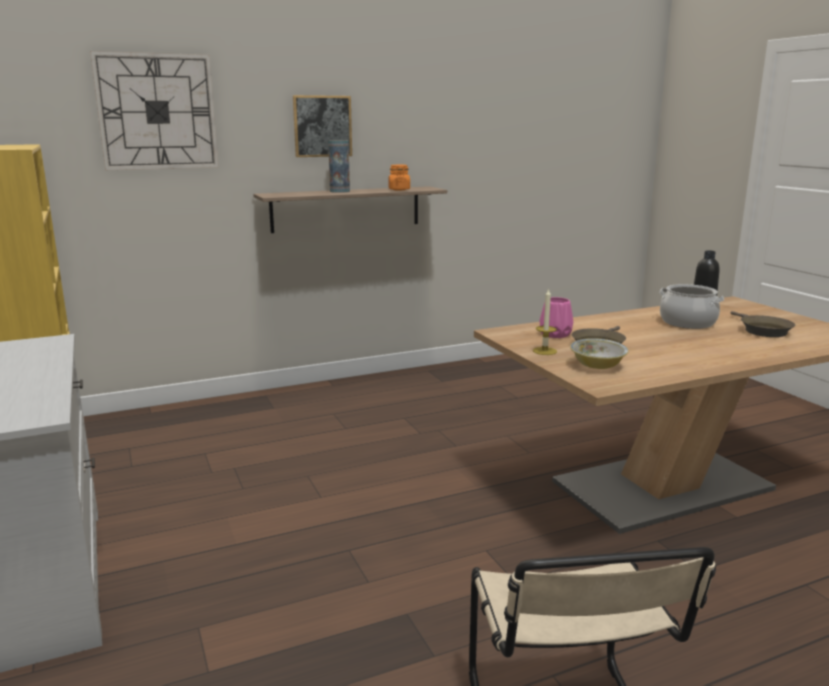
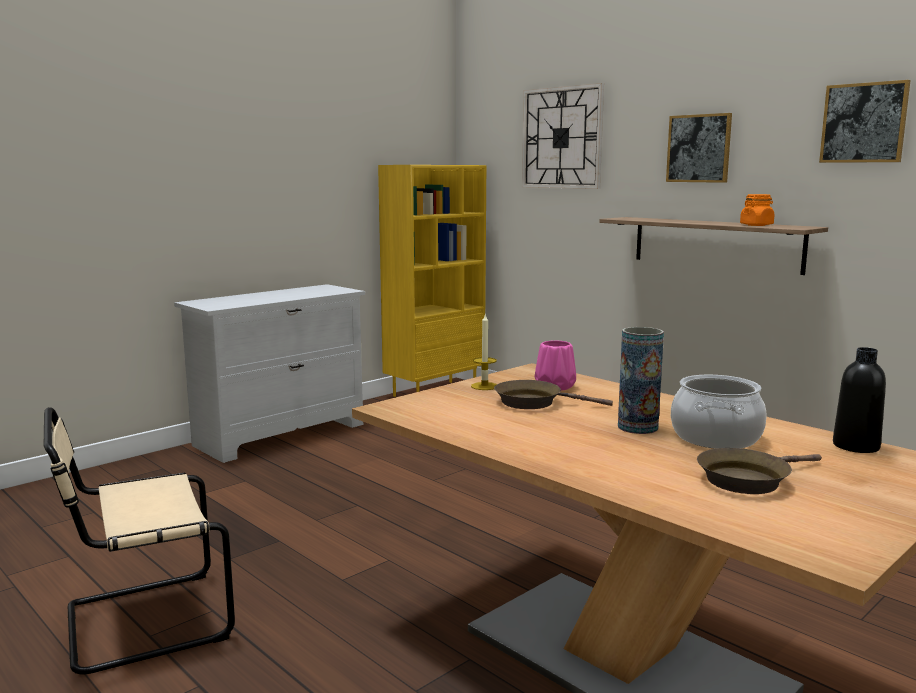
camera: 70 degrees right, 5 degrees down
(340, 191) = (693, 221): vase -> vase (637, 427)
(446, 109) = (864, 123): none -> picture
(597, 366) = (452, 404): bowl -> none

